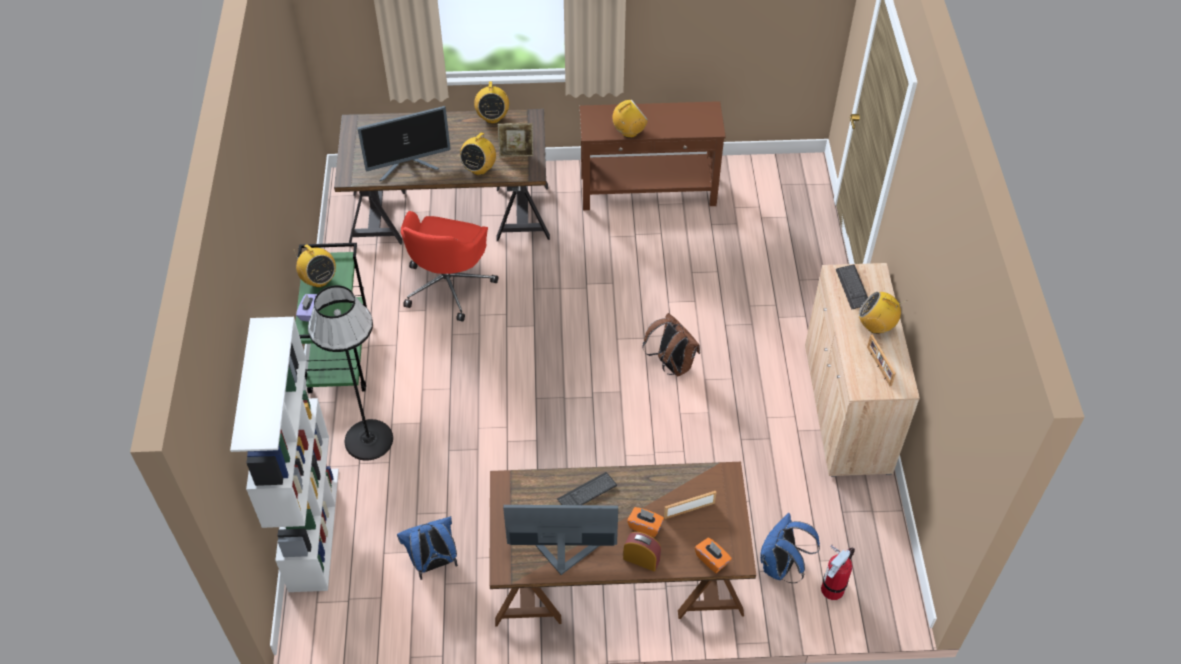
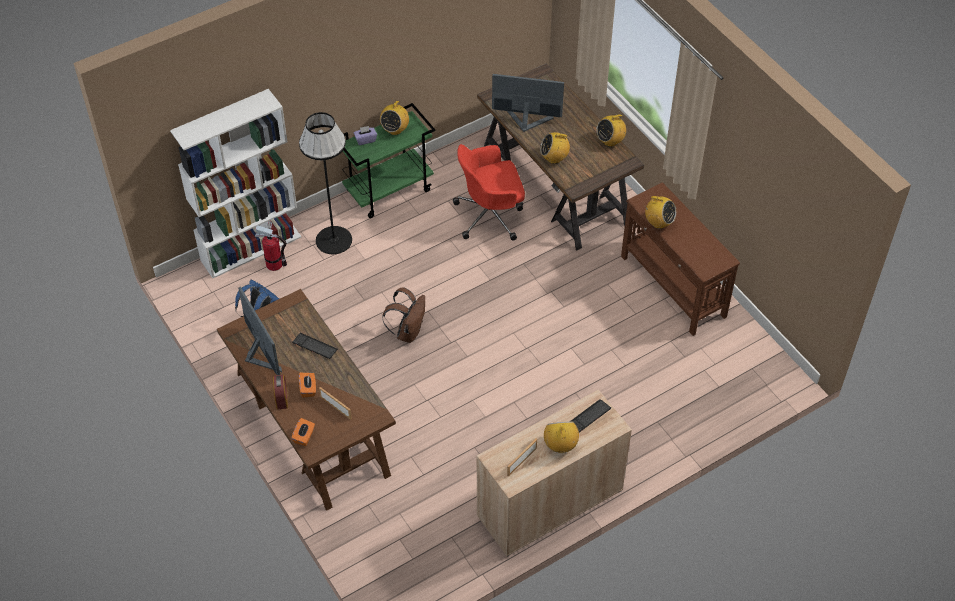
camera: 60 degrees right, 0 degrees up
(408, 166) = (526, 121): monitor -> monitor turned 150 degrees clockwise
(516, 155) = (584, 171): picture frame -> none
(671, 364) = (513, 376): brown backpack -> brown backpack (408, 332)
(780, 566) = (379, 516): blue backpack -> none
(832, 589) = (380, 556): fire extinguisher -> fire extinguisher (274, 264)

